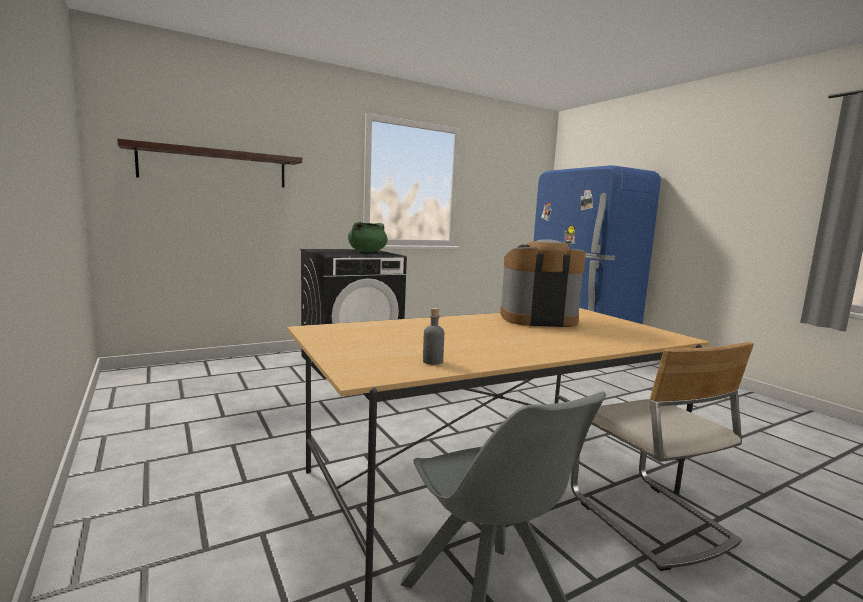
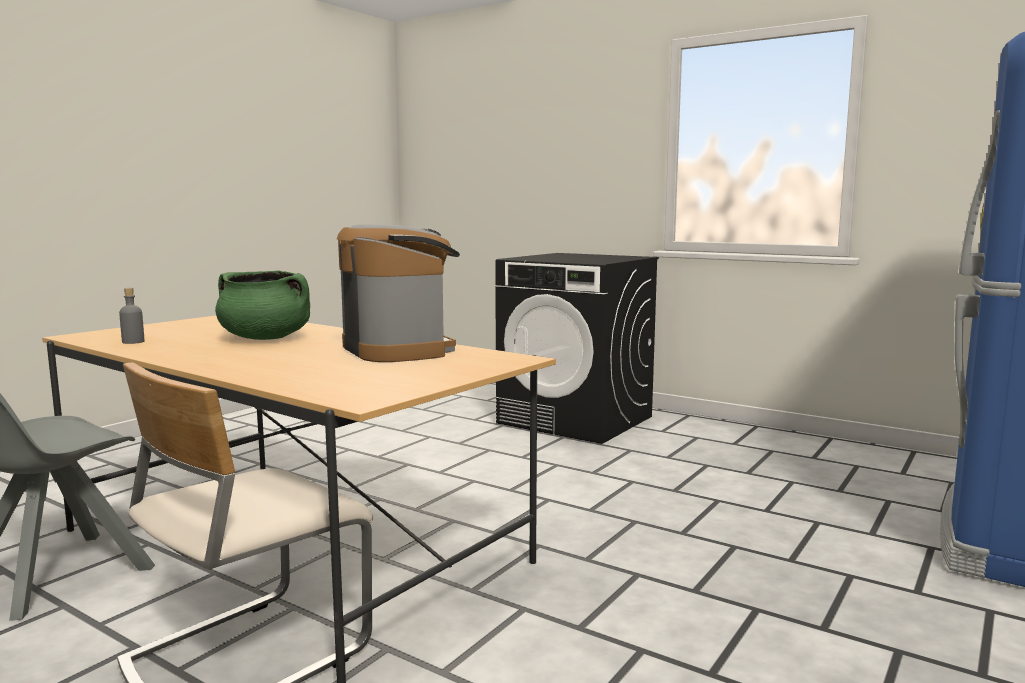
camera: 65 degrees right, 0 degrees up
(215, 167) = (490, 154): shelf -> none
(367, 251) = (603, 258): green cooking pot -> green cooking pot (266, 338)

